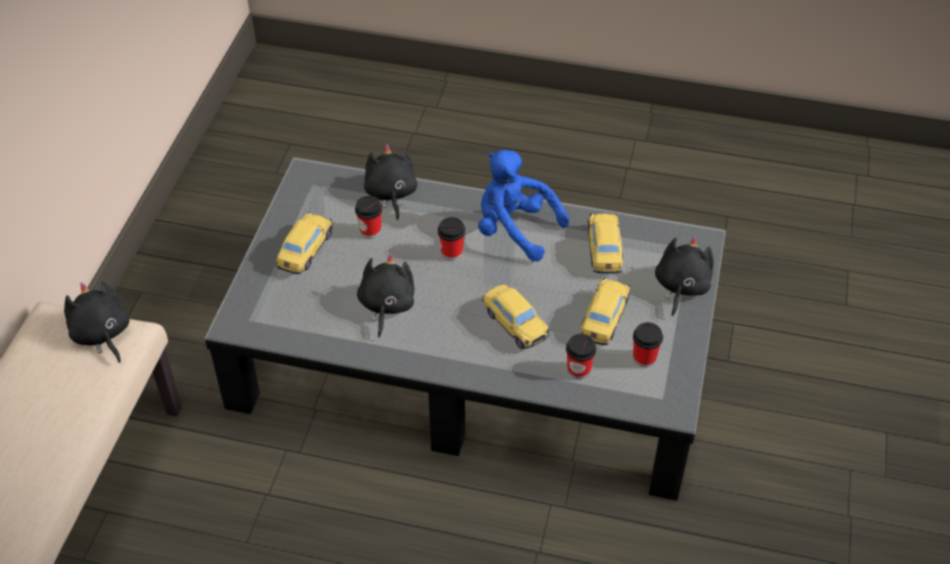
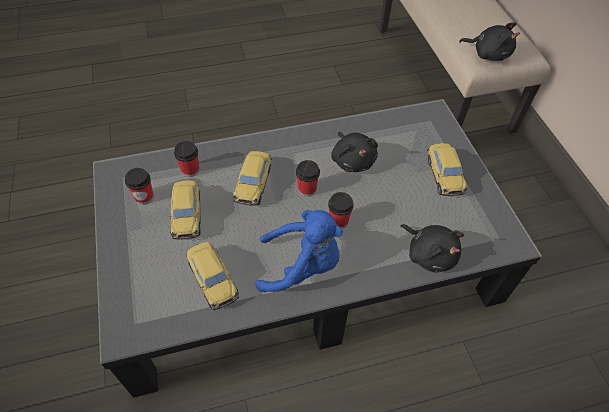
camera: 150 degrees right, 5 degrees up
(370, 231) = (414, 212): cup -> cup (307, 189)
(515, 324) = (253, 184): toy car -> toy car turned 105 degrees counterclockwise
(681, 287) = (130, 272): black plush toy -> none

